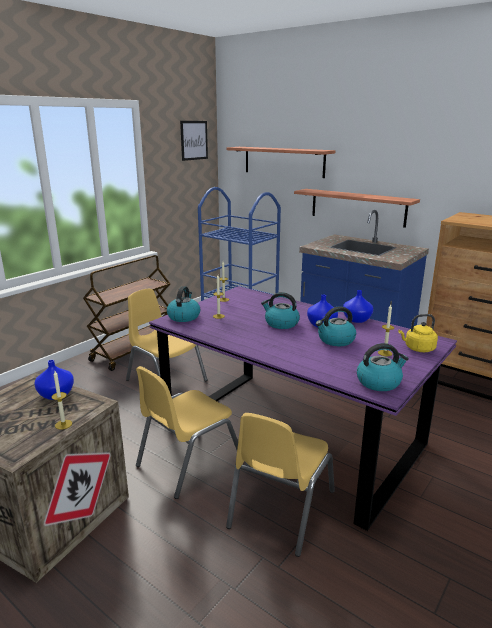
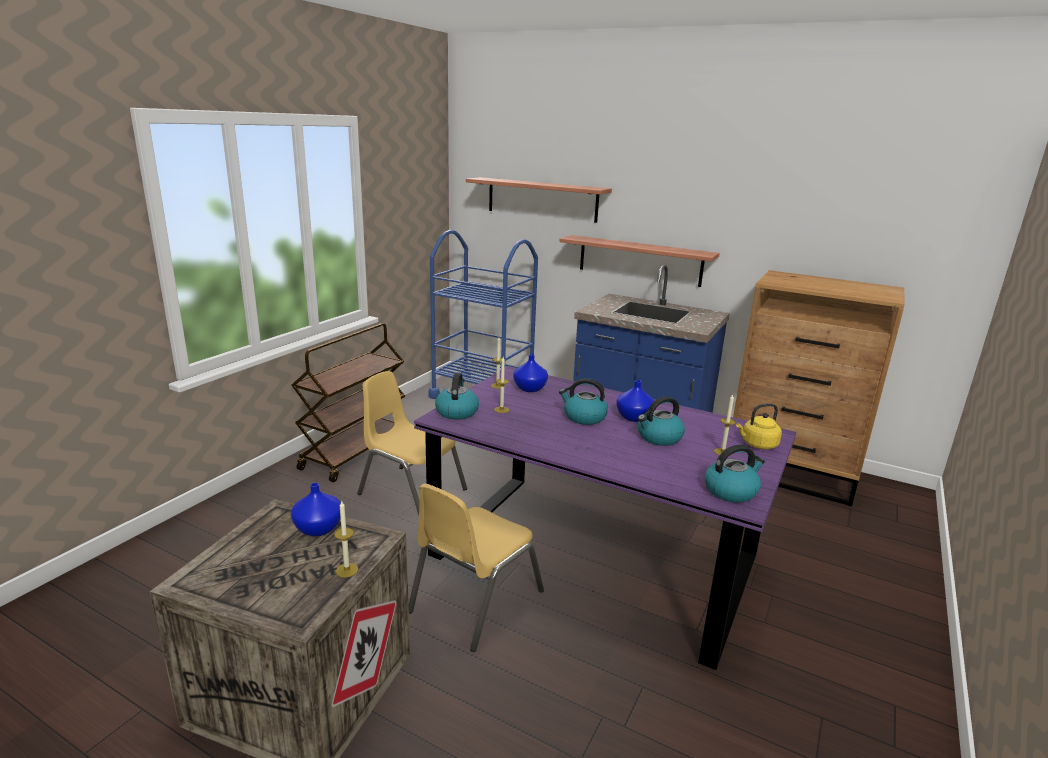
camera: 10 degrees left, 0 degrees up
(194, 140) = (422, 168): picture -> none
(280, 509) = (607, 652): yellow chair -> none
(357, 319) = (672, 408): blue vase -> blue vase (530, 388)

